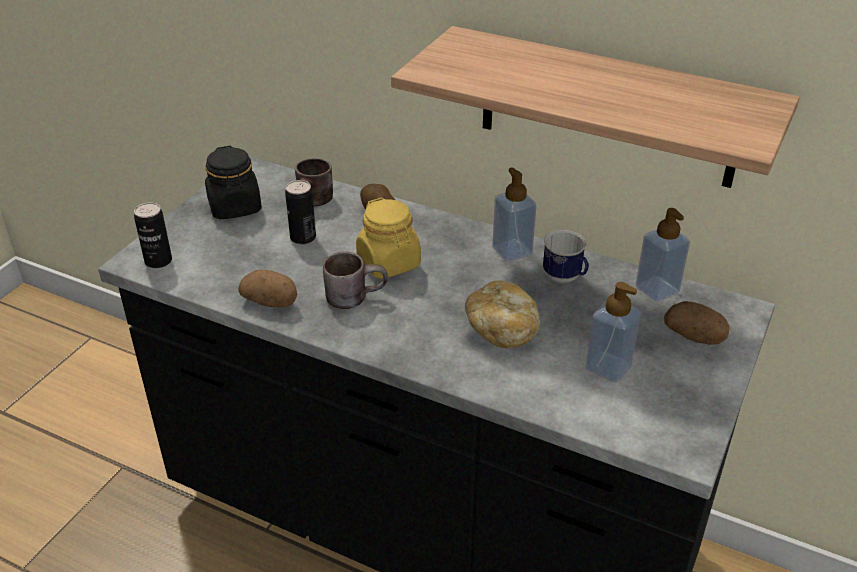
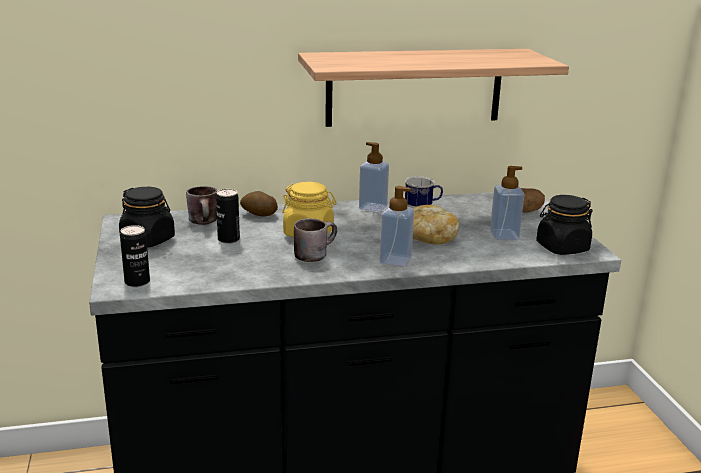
camera: 40 degrees left, 15 degrees down
(271, 302) = (263, 274): potato -> none
(654, 425) = (562, 248): none -> black jar
(657, 289) = (474, 200): soap dispenser -> soap dispenser (395, 260)

